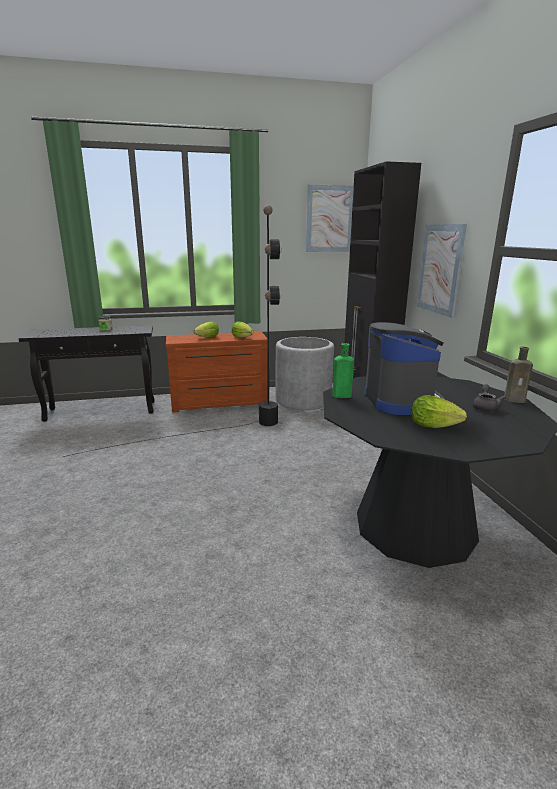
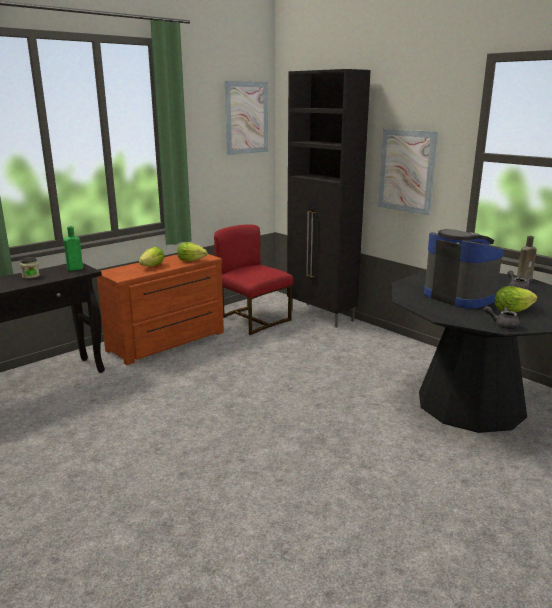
camera: 30 degrees left, 0 degrees up
(217, 430) = (205, 371): black floor lamp -> none
(303, 400) = (253, 319): grey planter -> red chair
(340, 396) = (412, 302): green bottle -> green bottle (74, 269)
(392, 436) = (502, 325): none -> grey teapot

